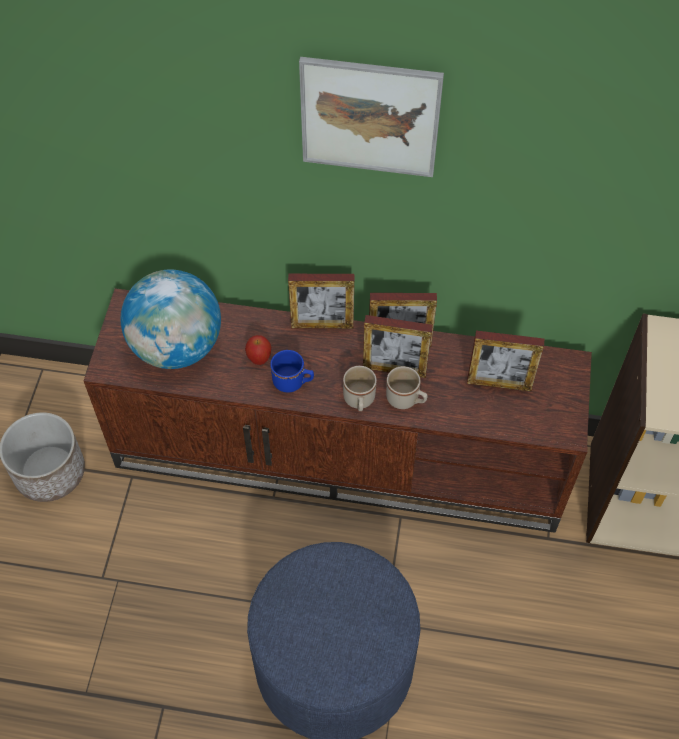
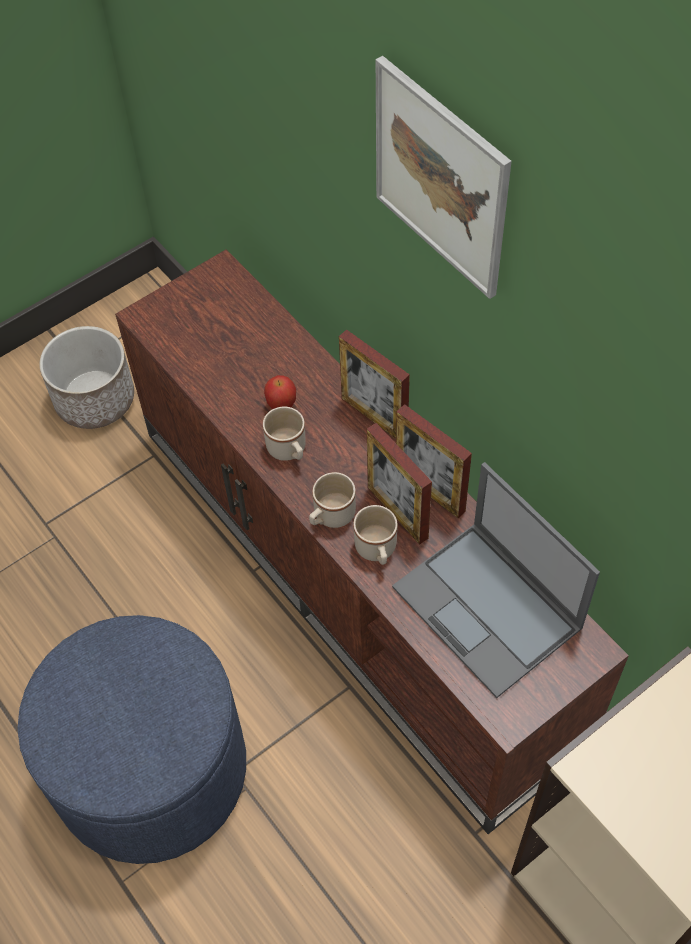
camera: 45 degrees right, 0 degrees up
(177, 347) = (222, 341): globe -> none
(293, 382) = (289, 451): blue mug -> beige mug
(499, 383) = (488, 609): picture frame -> laptop

